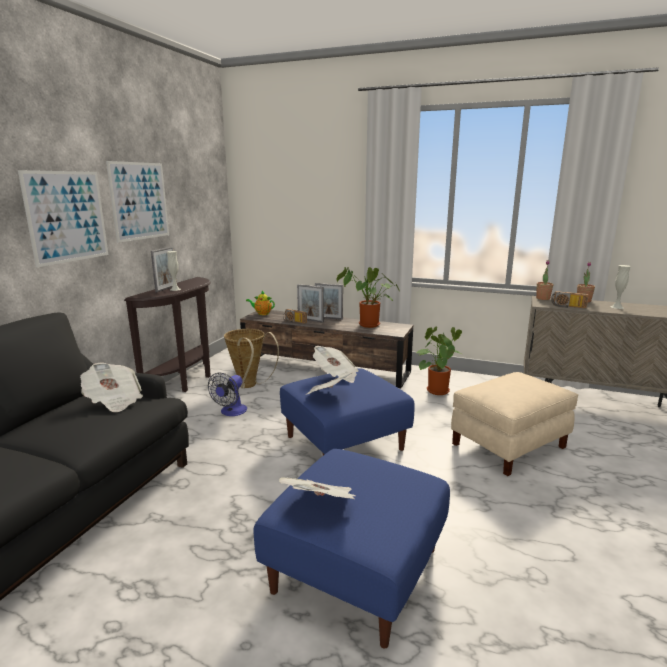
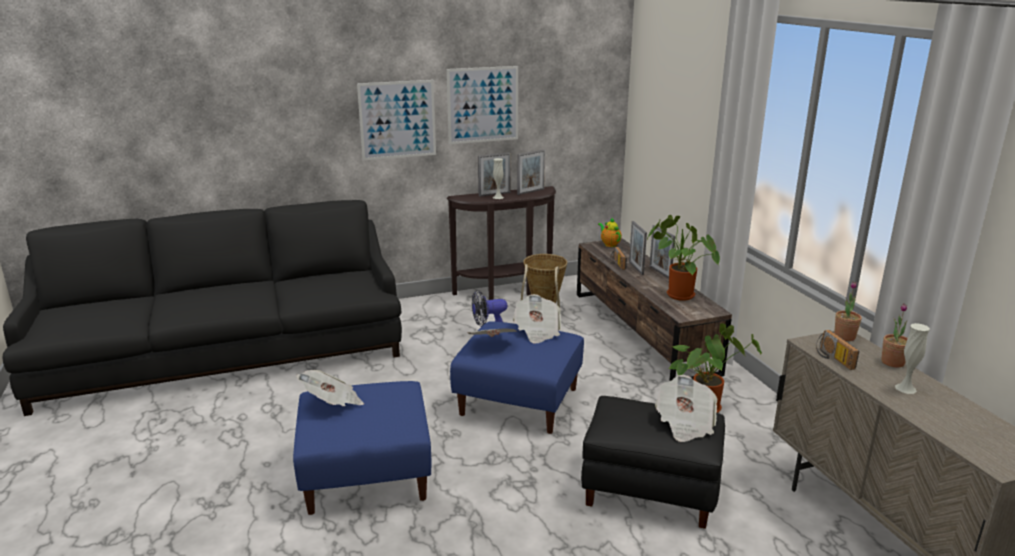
camera: 50 degrees right, 5 degrees up
(114, 400) = (353, 282): newspaper -> newspaper (684, 424)
(191, 282) = (530, 191): none -> picture frame
(509, 446) = (649, 490): beige ottoman -> black ottoman

